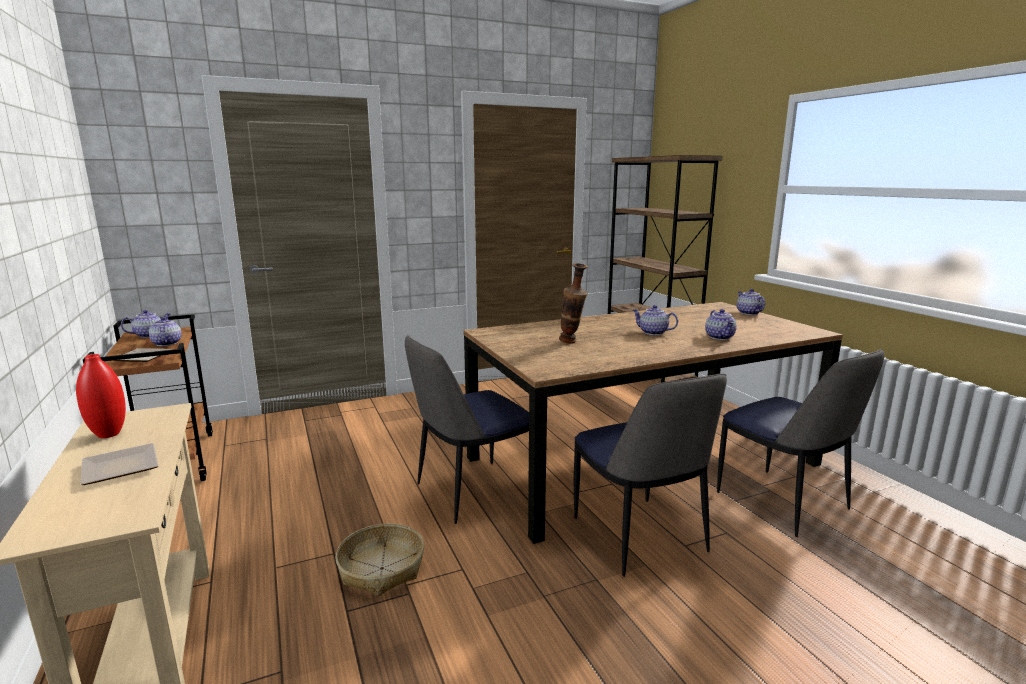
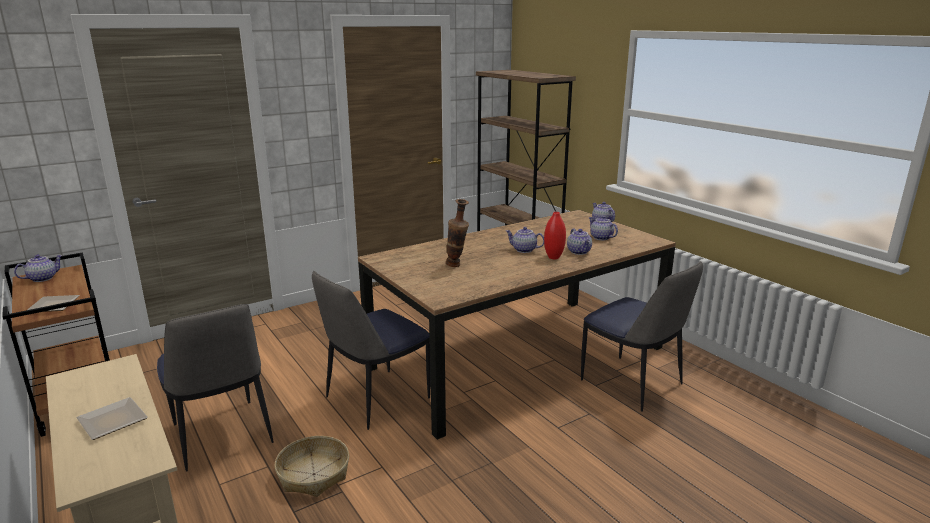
camera: 10 degrees left, 5 degrees up
(108, 434) = (80, 391): red vase -> red vase (553, 257)
(166, 343) = (67, 288): teapot -> teapot (600, 238)
(640, 537) = (522, 424): chair -> chair (222, 436)

